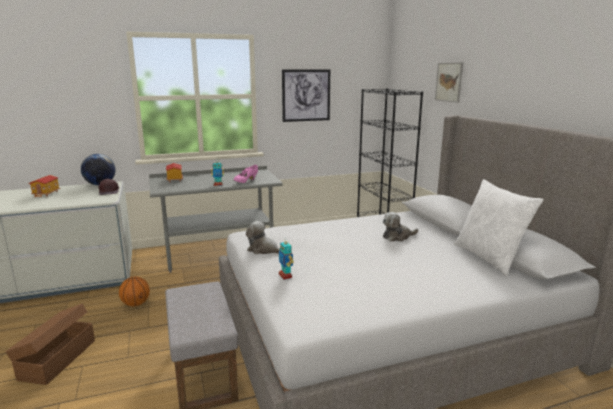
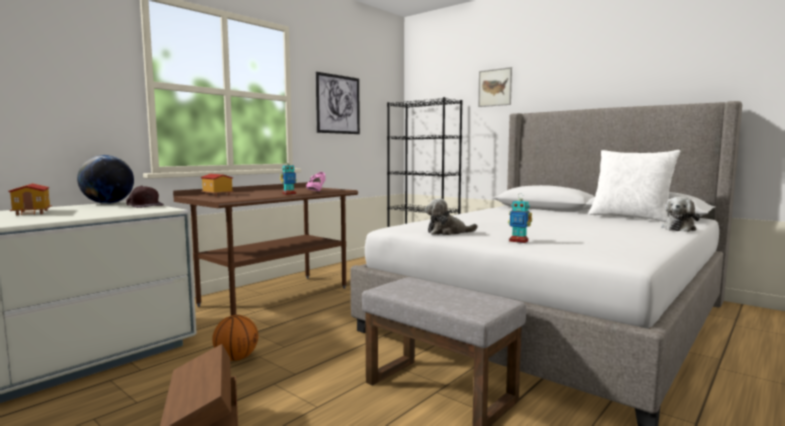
camera: 30 degrees left, 10 degrees down
(219, 255) = (275, 296): grey desk -> brown desk
(397, 237) = (536, 216): plush toy -> plush toy (679, 228)

